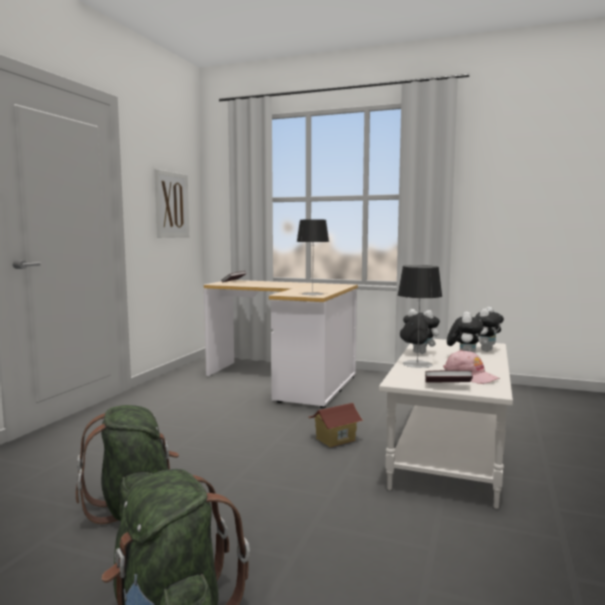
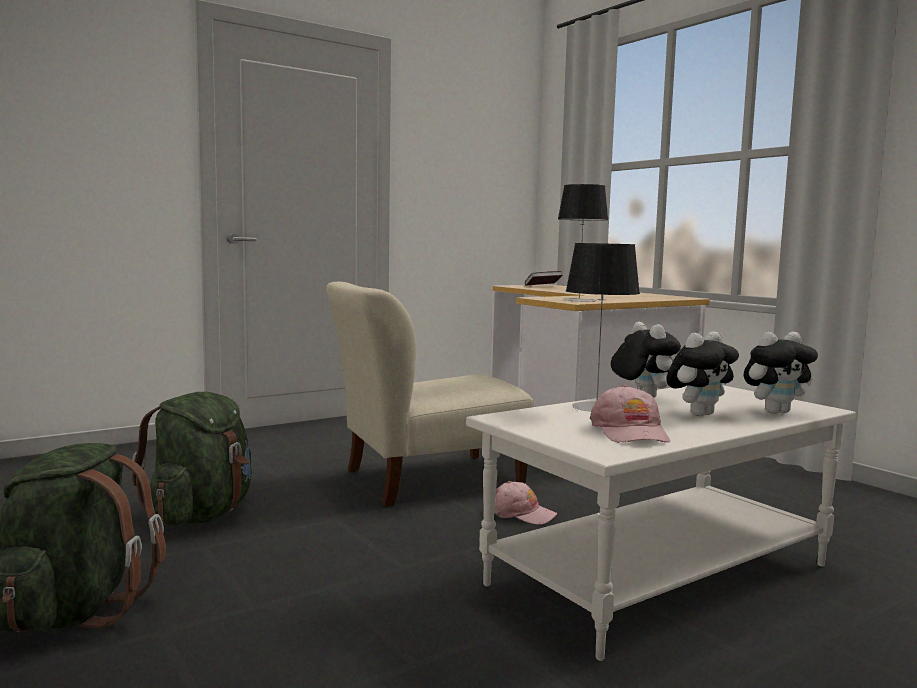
camera: 35 degrees right, 0 degrees up
(171, 205) = (477, 178): picture -> none
(246, 434) = (426, 480): none -> beige chair
(335, 439) = (521, 513): toy house -> pink cap
(447, 386) = (552, 434): book -> none

